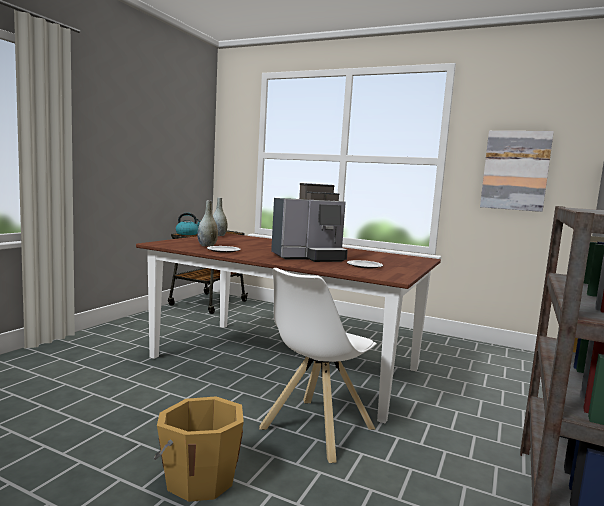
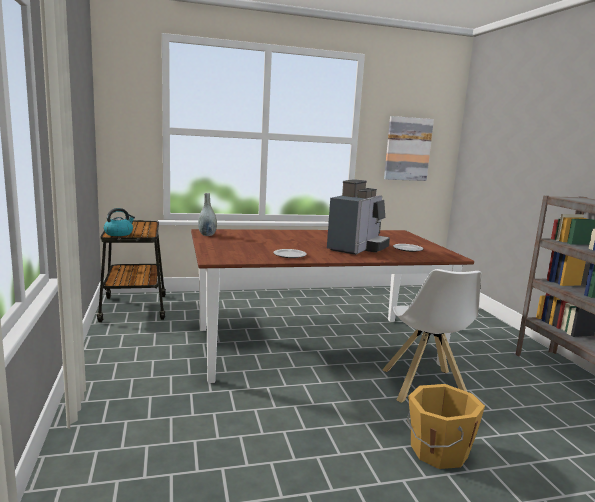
camera: 40 degrees left, 5 degrees up
(207, 246) = (257, 252): grey vase -> none

